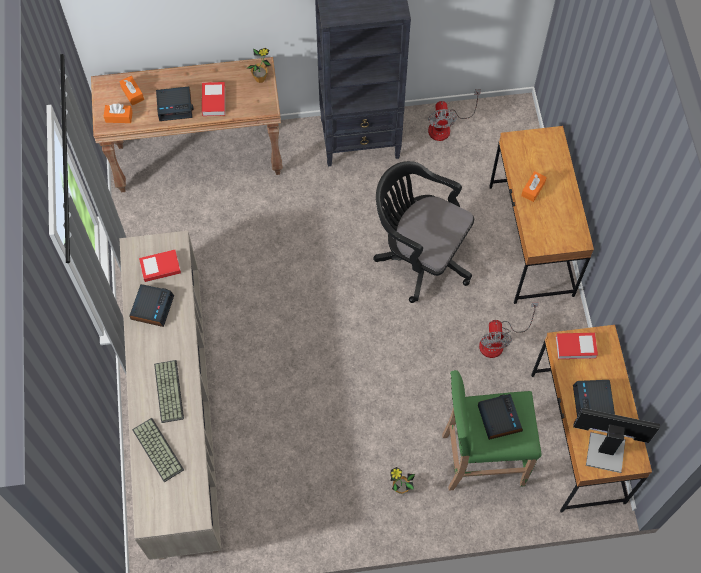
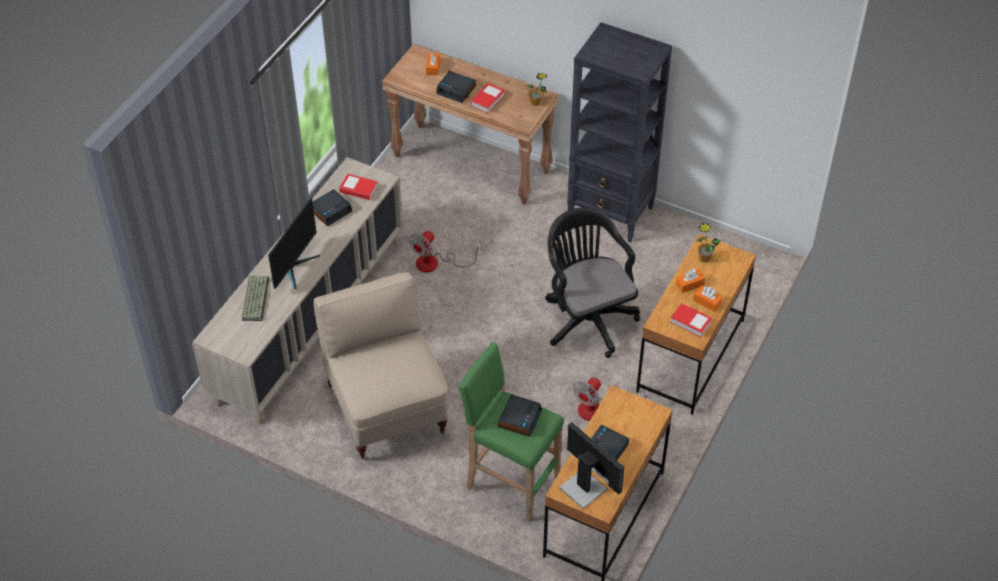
camera: 35 degrees right, 15 degrees down
(119, 117) = (410, 77): orange tissue box -> orange tissue box (707, 302)
(167, 391) = (294, 267): keyboard -> monitor
(317, 456) = (386, 407): none -> beige chair
(400, 488) = (430, 464): potted plant -> potted plant (704, 258)
(445, 126) = (690, 240): fan -> fan (435, 263)
(575, 347) = (625, 407): book -> book (690, 322)

